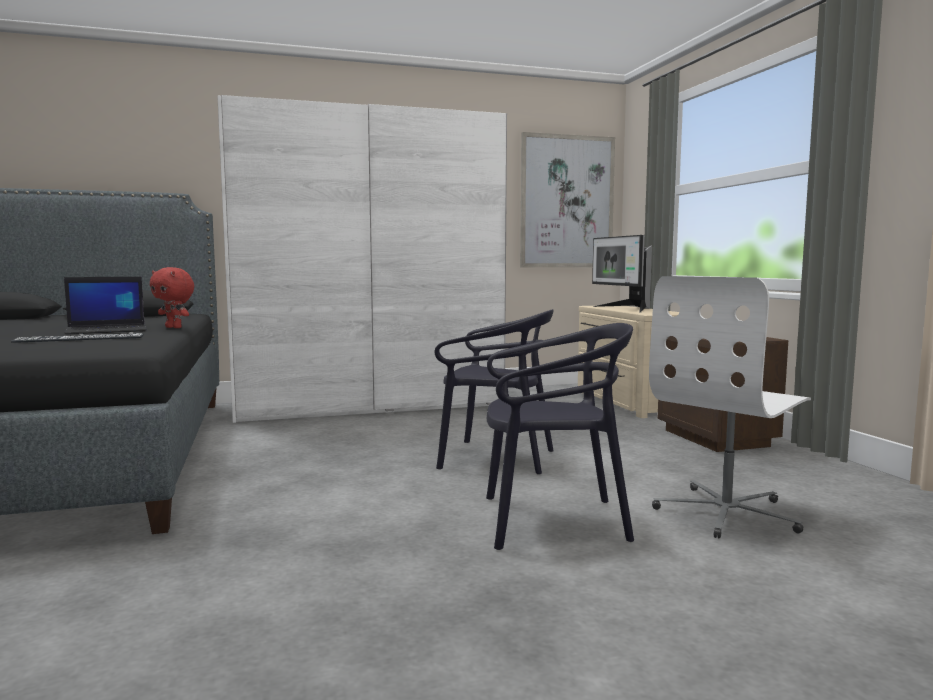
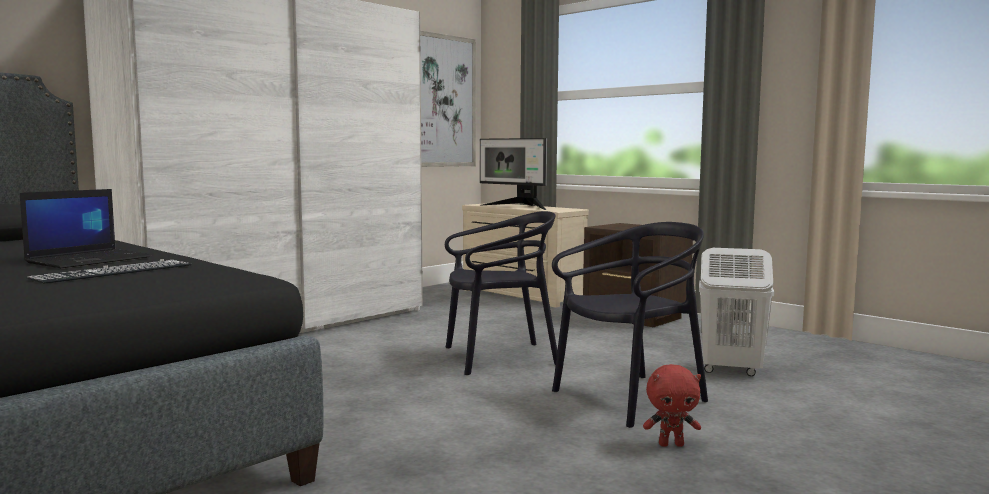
camera: 30 degrees left, 0 degrees up
(174, 327) = (154, 251): red plush toy -> red plush toy (671, 444)
(727, 513) = (730, 370): white office chair -> white laundry basket

